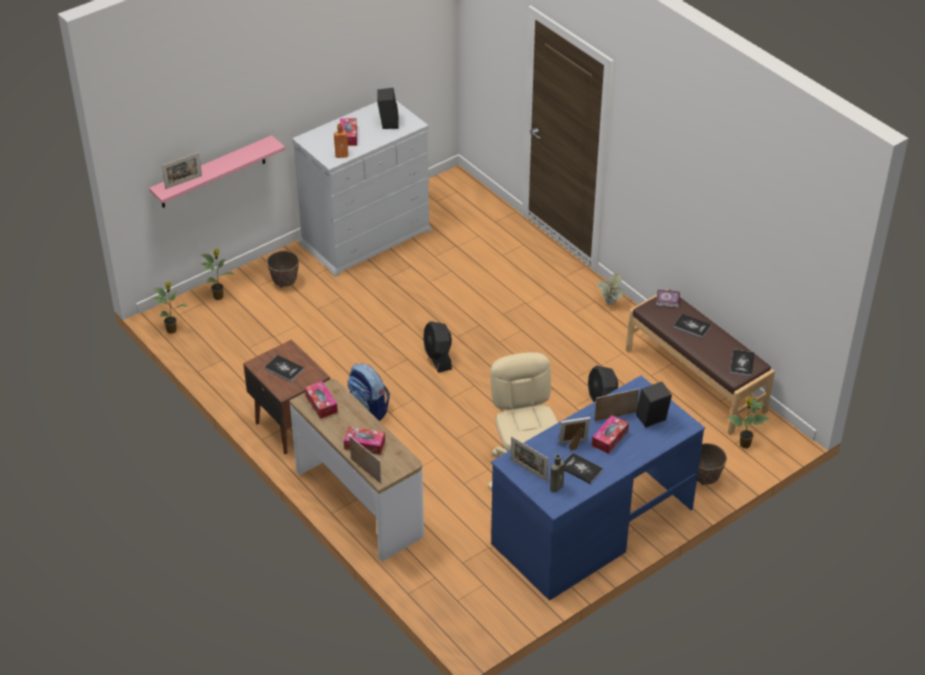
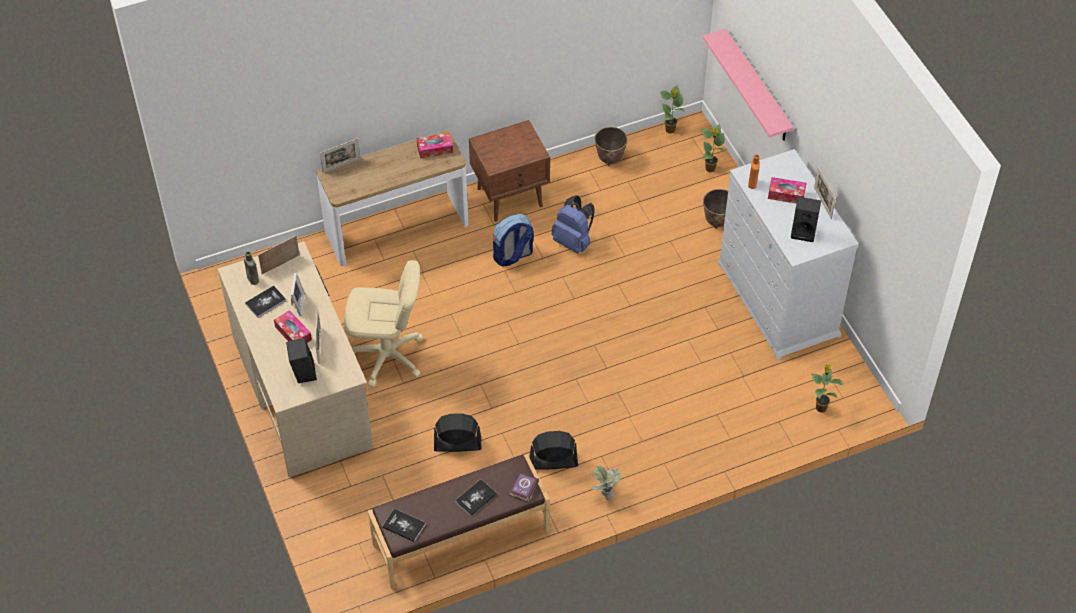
camera: 105 degrees right, 10 degrees up
(183, 182) = (727, 52): picture frame -> picture frame (822, 203)
(284, 369) = (510, 146): book -> none
(337, 371) = (574, 241): none -> blue backpack
(364, 445) = (372, 170): tissue box -> none
(438, 357) = (568, 323): black fan -> black fan (553, 461)
(591, 526) = (302, 391): blue desk -> beige desk
(705, 479) = (322, 500): planter -> planter (610, 159)
(744, 445) = (354, 551): potted plant -> potted plant (820, 407)

